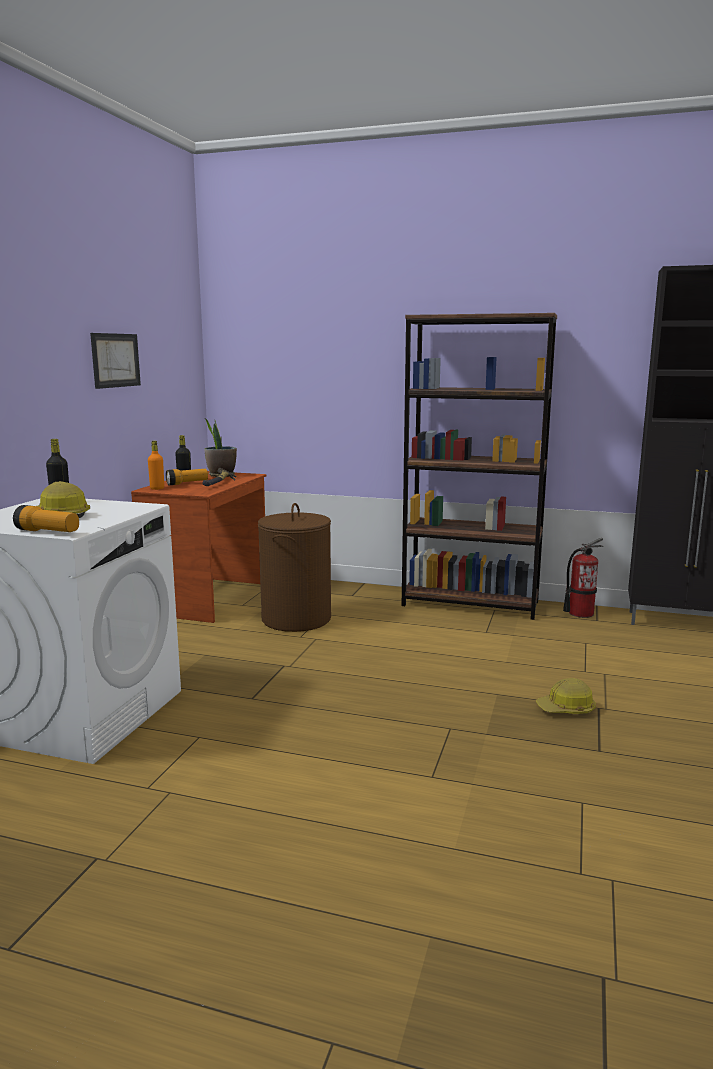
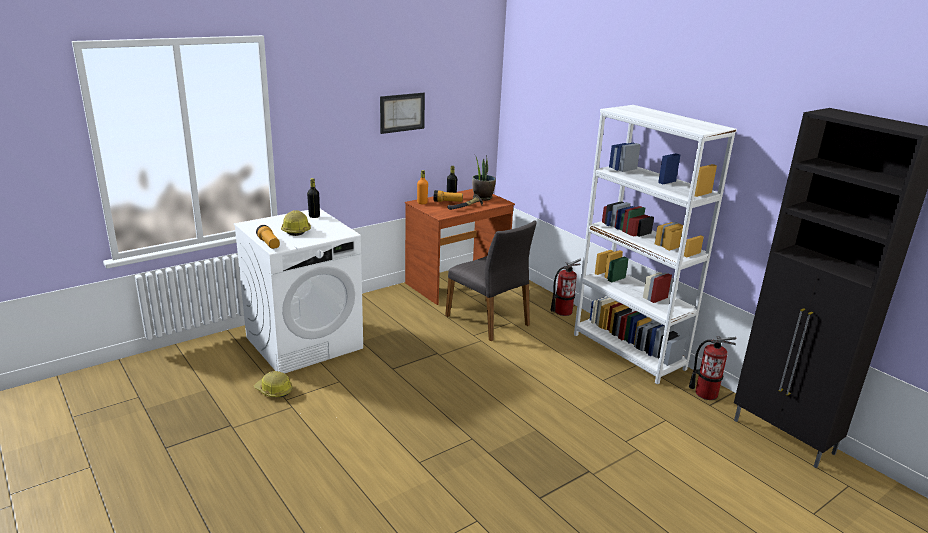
camera: 35 degrees right, 10 degrees up
(296, 619) = (489, 320): brown laundry basket -> grey chair
(361, 591) = (563, 311): none -> fire extinguisher
(470, 604) = (628, 352): brown bookcase -> white bookcase
(566, 709) = (565, 461): hard hat -> hard hat (274, 390)

